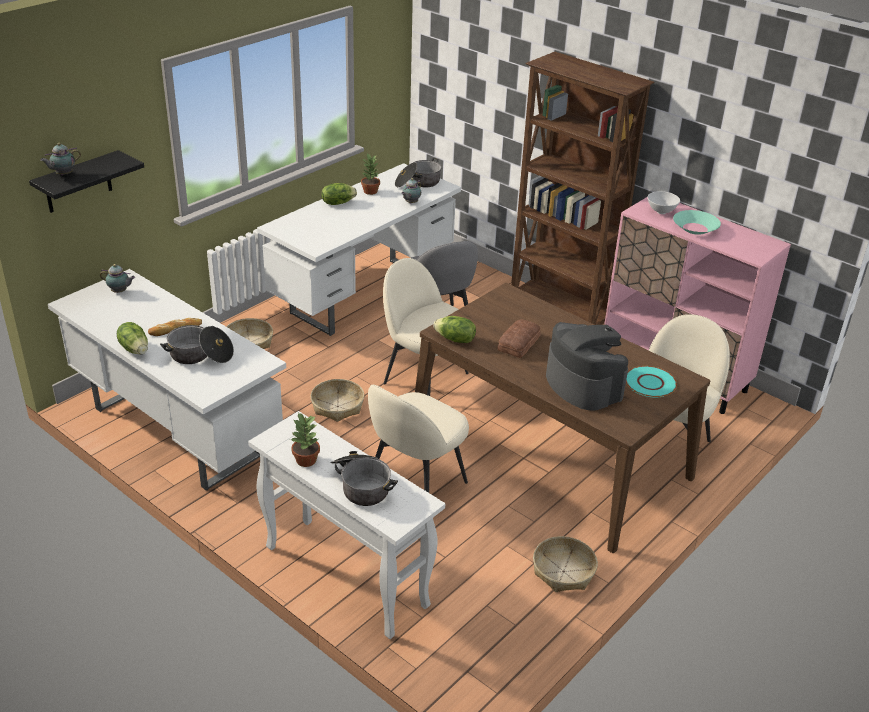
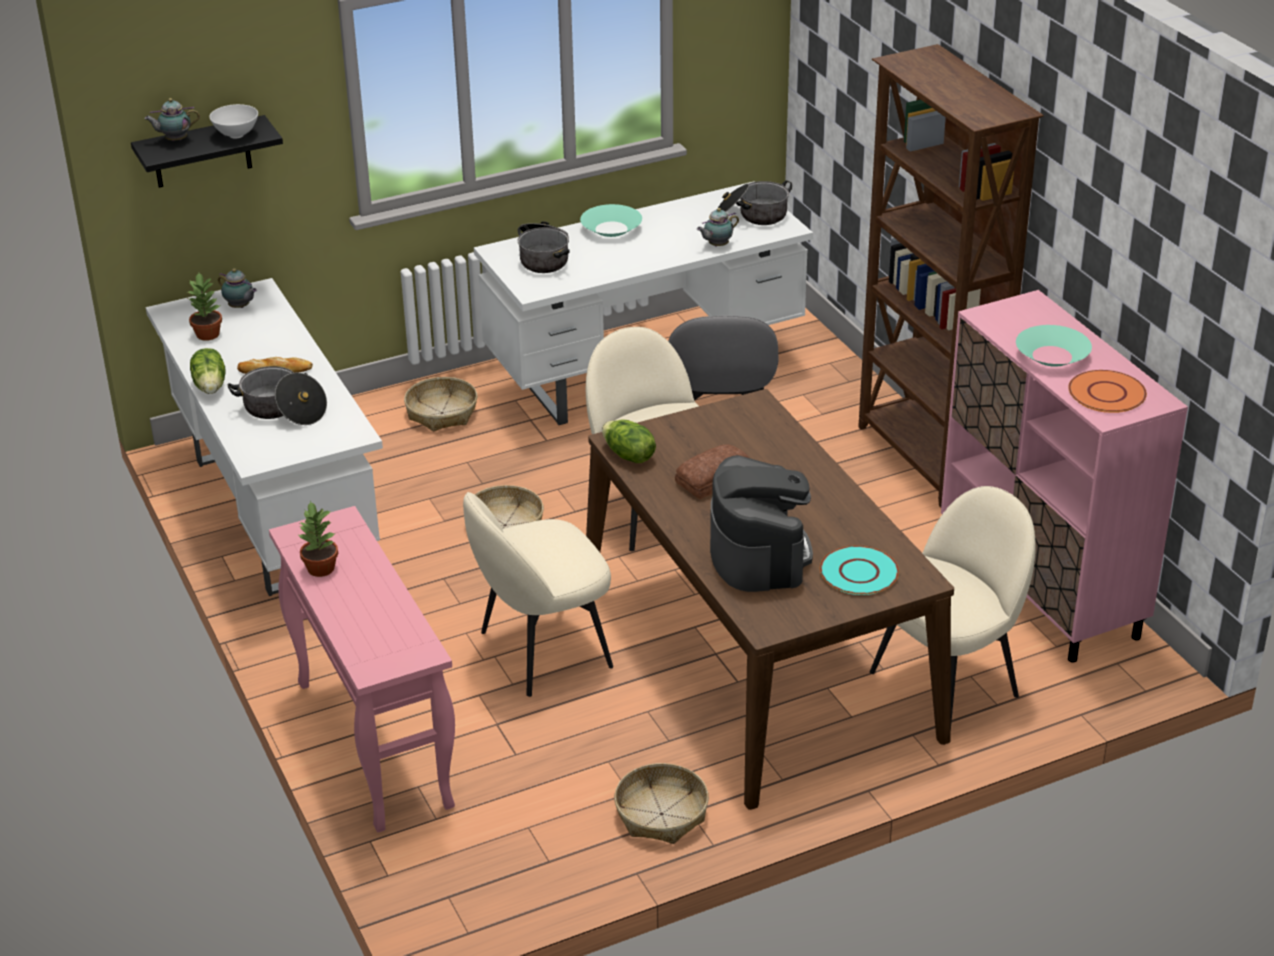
camera: 25 degrees right, 0 degrees up
(338, 203) = (611, 229): lettuce -> turquoise bowl
(344, 576) = (372, 743): white console table -> pink console table
(362, 485) = (366, 614): cooking pot -> cooking pot (544, 257)
(370, 191) = (671, 218): potted plant -> potted plant (208, 334)
(661, 212) = (1022, 321): white bowl -> white bowl (236, 135)
(743, 244) = (1106, 393): none -> orange plate

